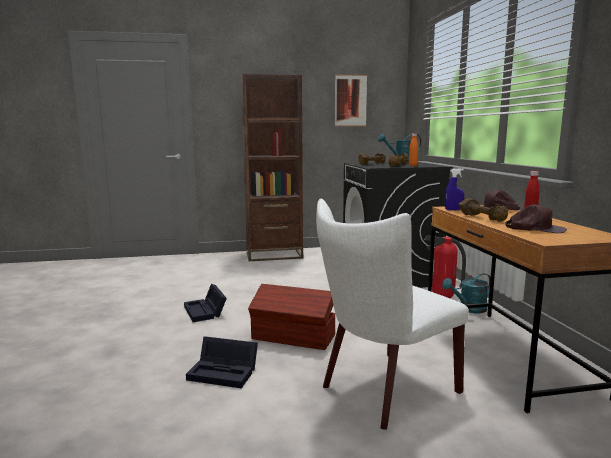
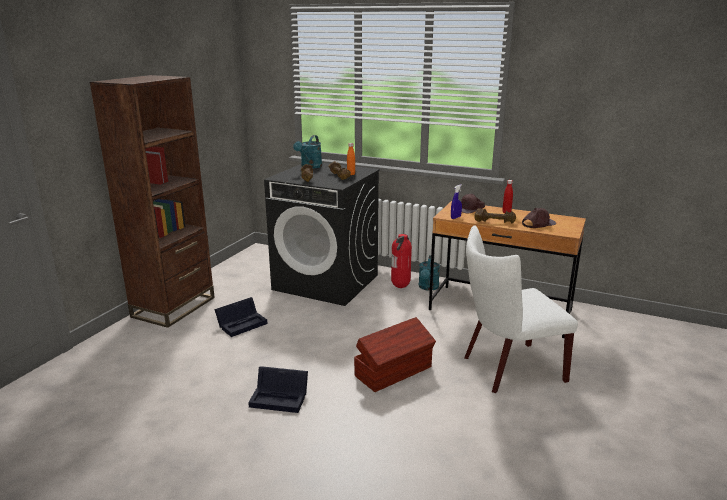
camera: 55 degrees left, 10 degrees up
(225, 372) = (422, 424): black storage box -> black storage box (242, 323)
(350, 100) = (201, 93): picture -> none
(383, 391) = (507, 369): white chair -> white chair turned 75 degrees clockwise

